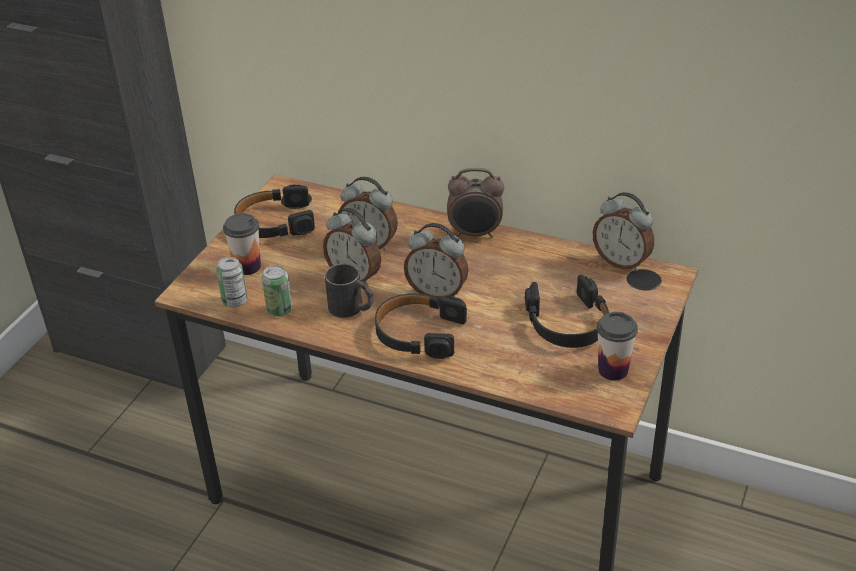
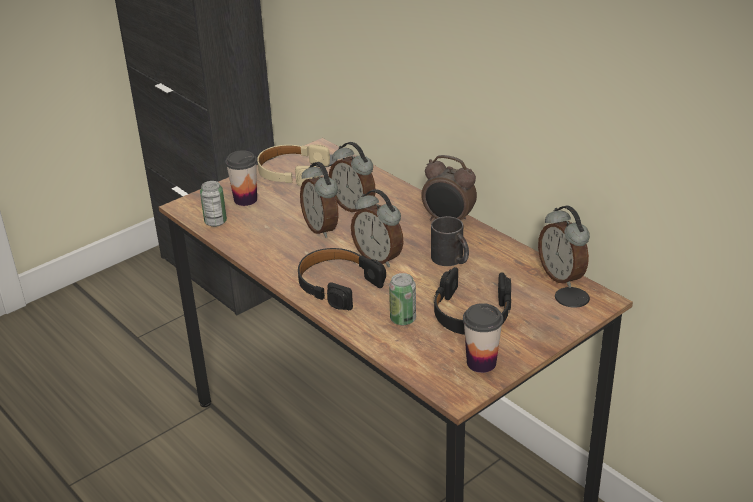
camera: 25 degrees right, 5 degrees down
(274, 222) = (292, 172): black headphones -> beige headphones
(279, 310) = (243, 237): can -> can (403, 319)
(352, 308) = (299, 251): black mug -> black mug (451, 260)

